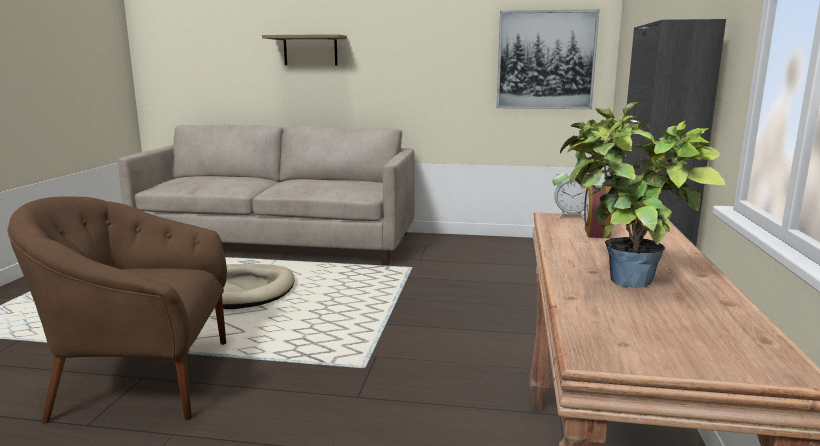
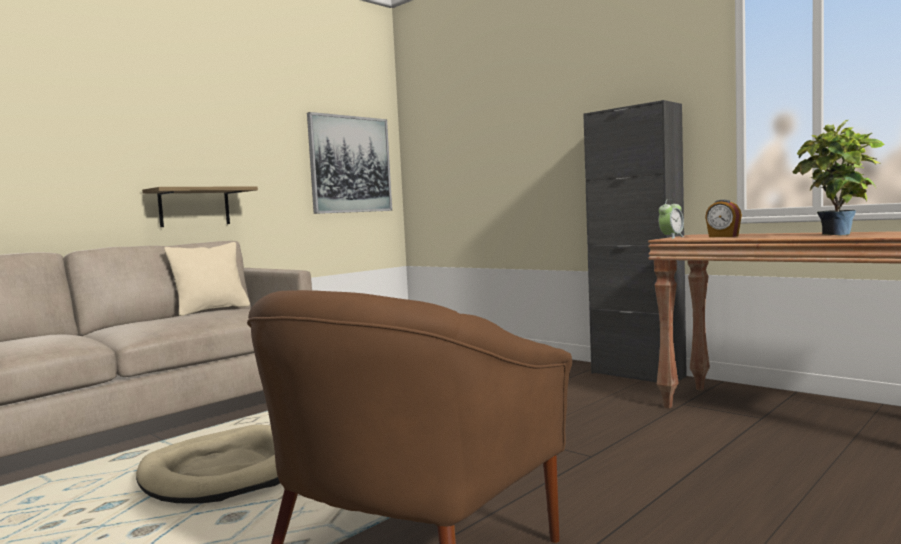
camera: 55 degrees left, 10 degrees down
(310, 50) = (77, 143): shelf -> shelf (194, 207)
(356, 180) = (211, 310): none -> beige pillow

